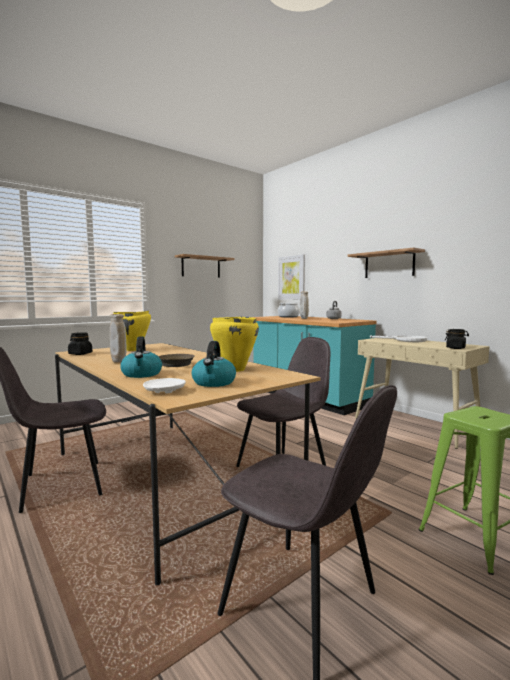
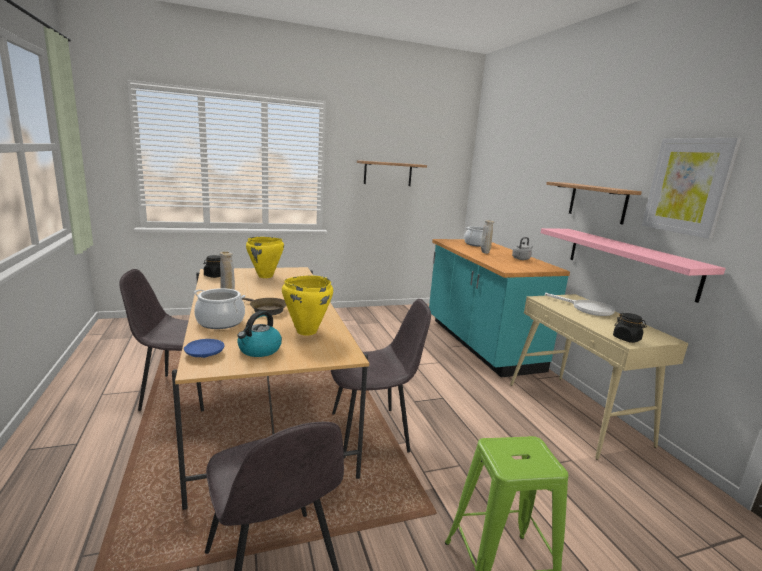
camera: 20 degrees right, 10 degrees up
(142, 374) = (220, 322): kettle -> cooking pot
(164, 391) = (204, 353): white plate -> blue plate
(291, 277) = (495, 194): picture -> picture (687, 186)
(425, 301) = (628, 261): none -> pink shelf

